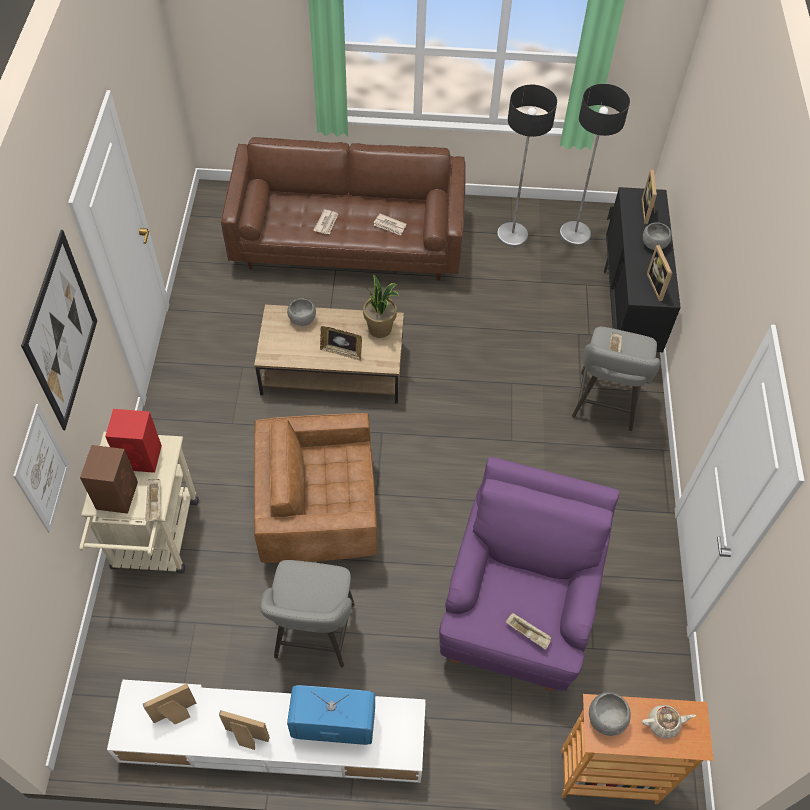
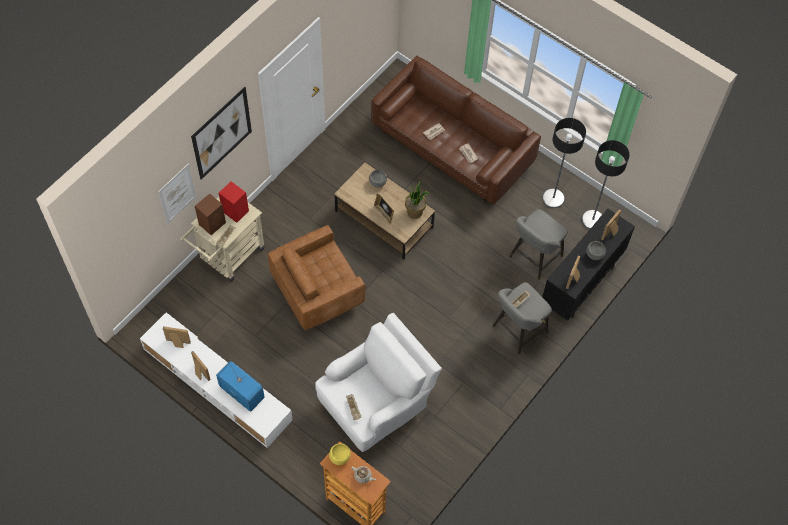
camera: 35 degrees right, 5 degrees up
(313, 636) = (269, 351): grey stool -> grey stool (533, 258)
(318, 512) = (317, 292): brown armchair -> brown armchair turned 60 degrees counterclockwise
(516, 611) = (376, 404): purple armchair -> white armchair
(606, 719) = (340, 457): grey bowl -> yellow bowl

